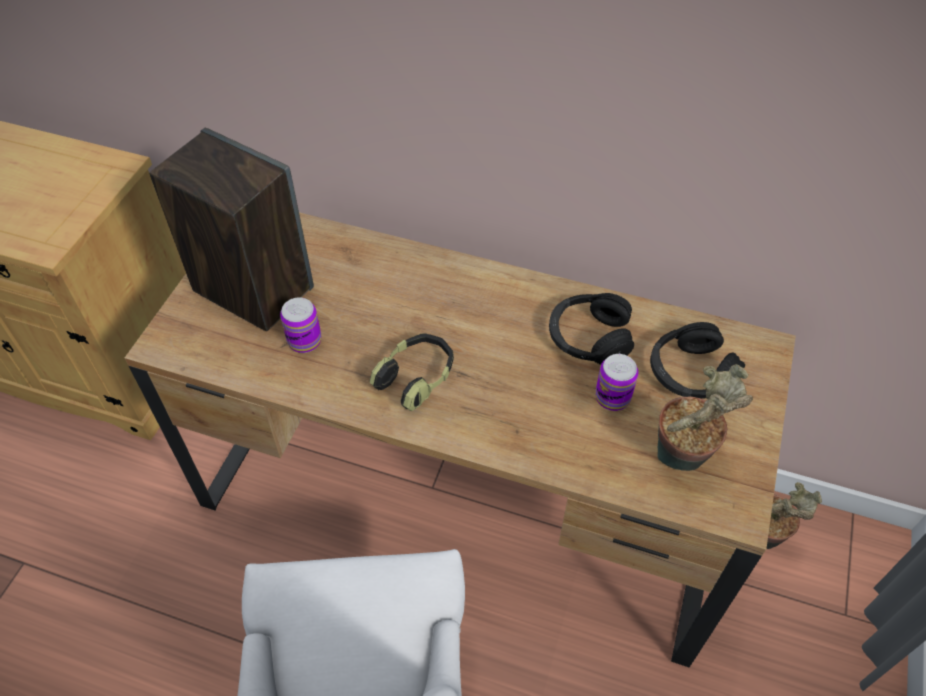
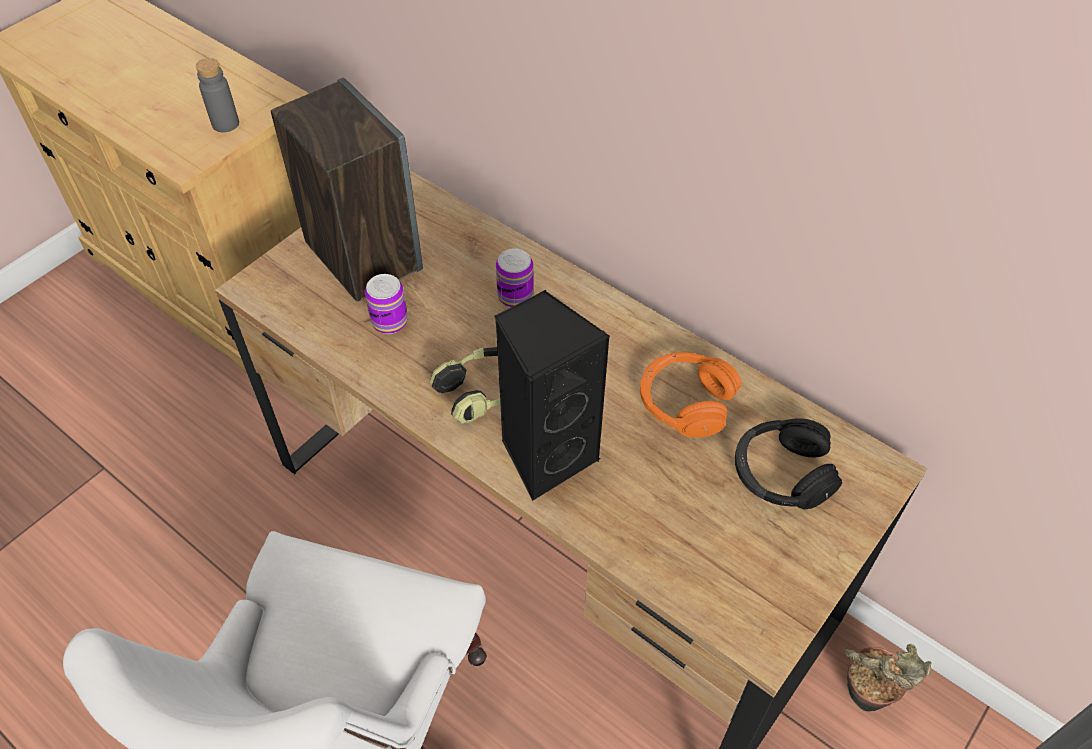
camera: 20 degrees right, 0 degrees up
(72, 201) = (225, 124): none -> grey bottle
(495, 415) = (546, 454): none -> black speaker
(588, 337) = (685, 402): black headphones -> orange headphones
(612, 397) = (681, 473): can -> can (515, 296)
(682, 460) = (726, 564): potted plant -> none

